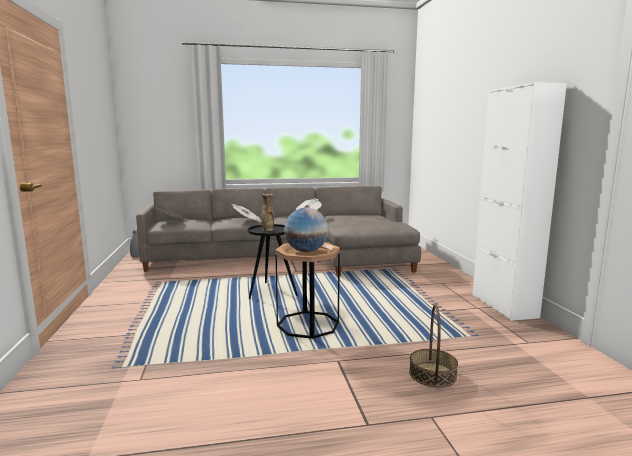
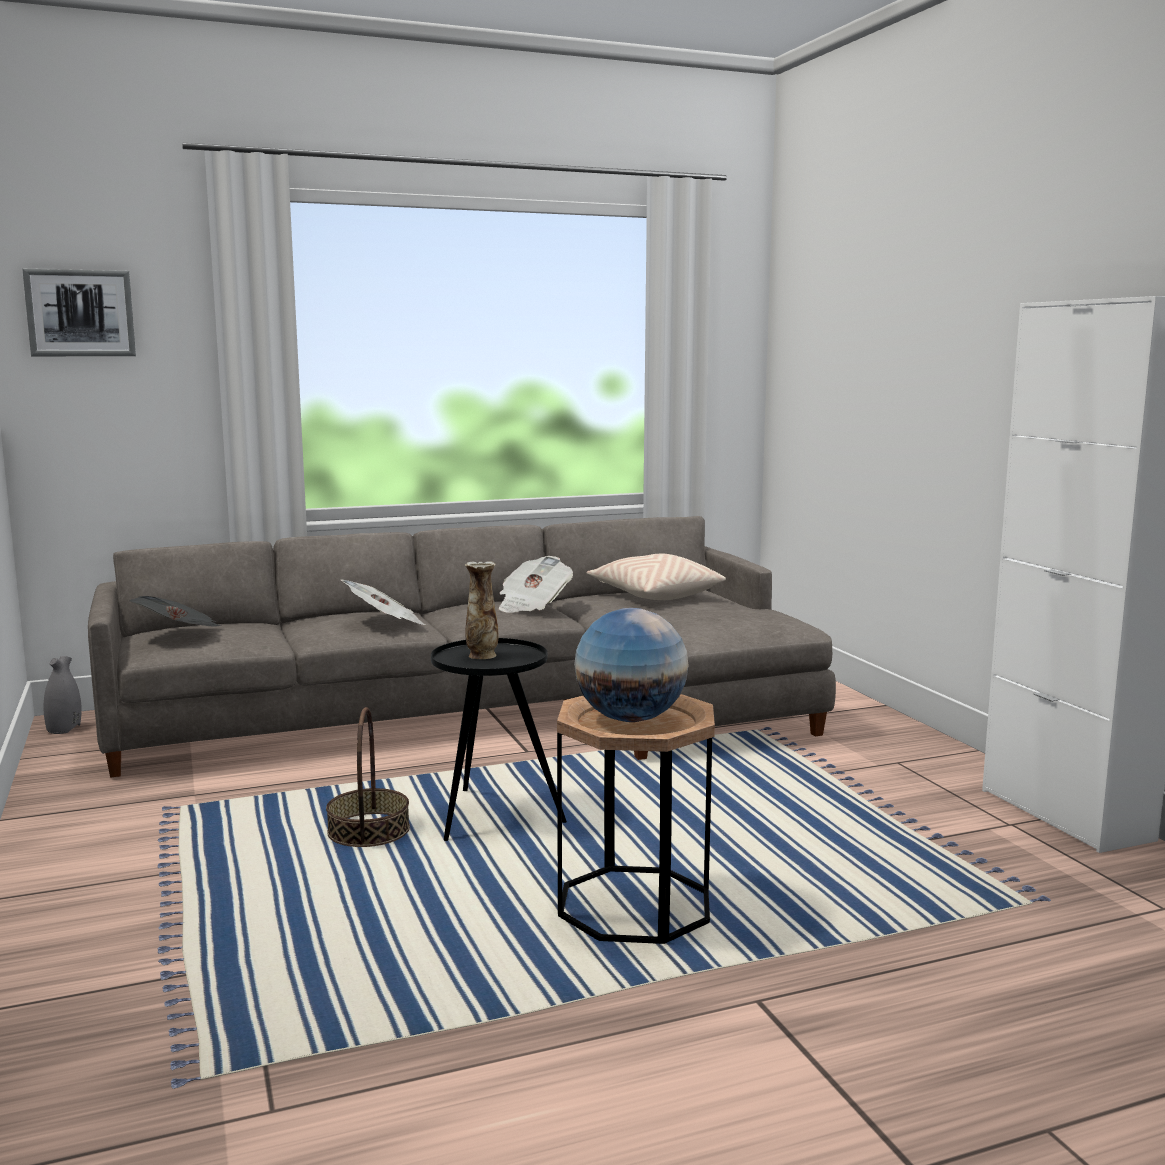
camera: 10 degrees left, 0 degrees up
(146, 105) = (80, 313): none -> picture
(356, 215) = (654, 595): none -> beige pillow
(432, 374) = (996, 1015): basket -> basket (369, 830)

